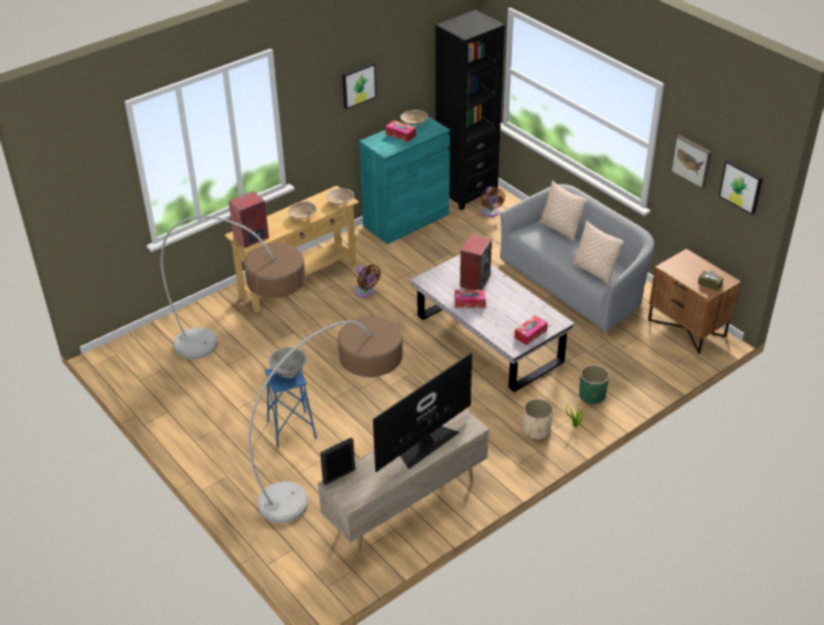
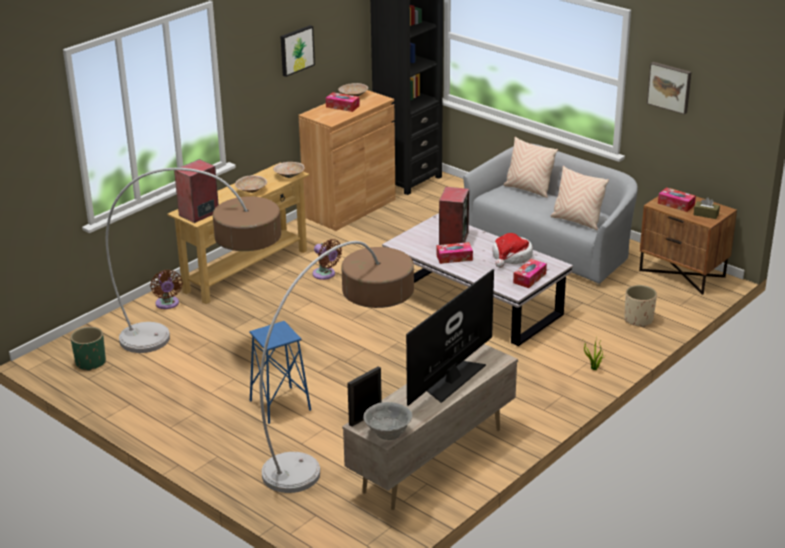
camera: 10 degrees left, 10 degrees down
(289, 372) = (277, 330): grey bowl -> grey bowl (388, 433)
(406, 220) = (350, 208): turquoise cabinet -> brown cabinet
(490, 213) = (440, 194): brown fan -> brown fan (167, 304)
(521, 307) = (511, 257): none -> hat
(536, 430) = (554, 377): beige planter -> beige planter (638, 320)
(592, 396) = (603, 341): green planter -> green planter (90, 363)
(685, 269) = (676, 204): none -> tissue box
(741, 186) = (728, 102): picture -> none

